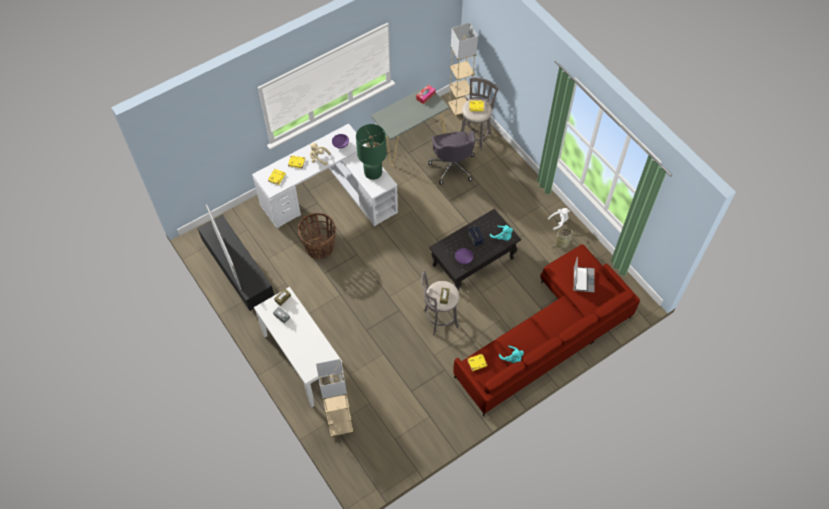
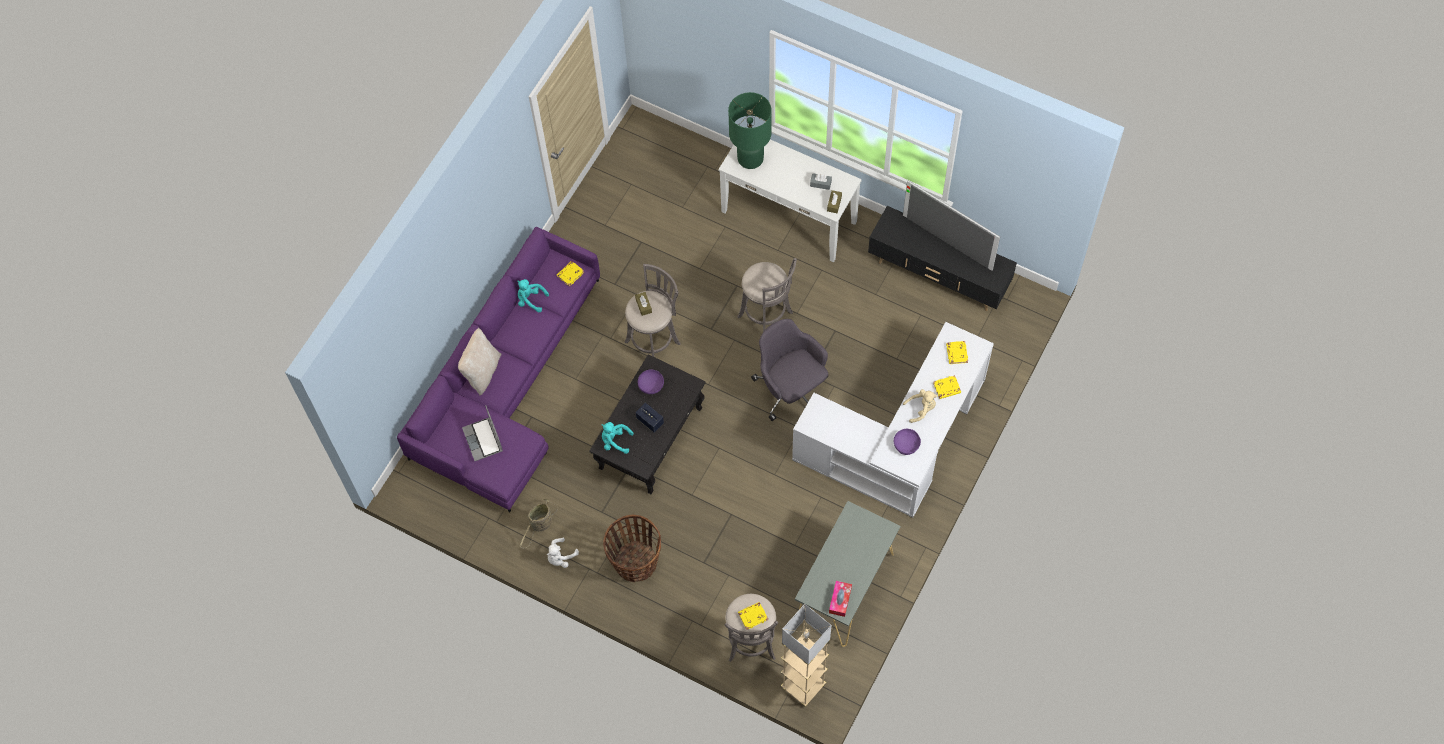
camera: 155 degrees right, 5 degrees up
(320, 248) = (864, 360): basket -> basket (635, 562)
(340, 425) = (701, 170): beige floor lamp -> none
(360, 301) = (767, 317): none -> grey stool
(373, 172) = (836, 430): green table lamp -> green table lamp (750, 158)
(452, 166) = (757, 574): grey office chair -> grey office chair (791, 389)
(547, 335) = (507, 384): red sofa -> purple sofa
(566, 325) = (482, 371): none -> beige pillow

